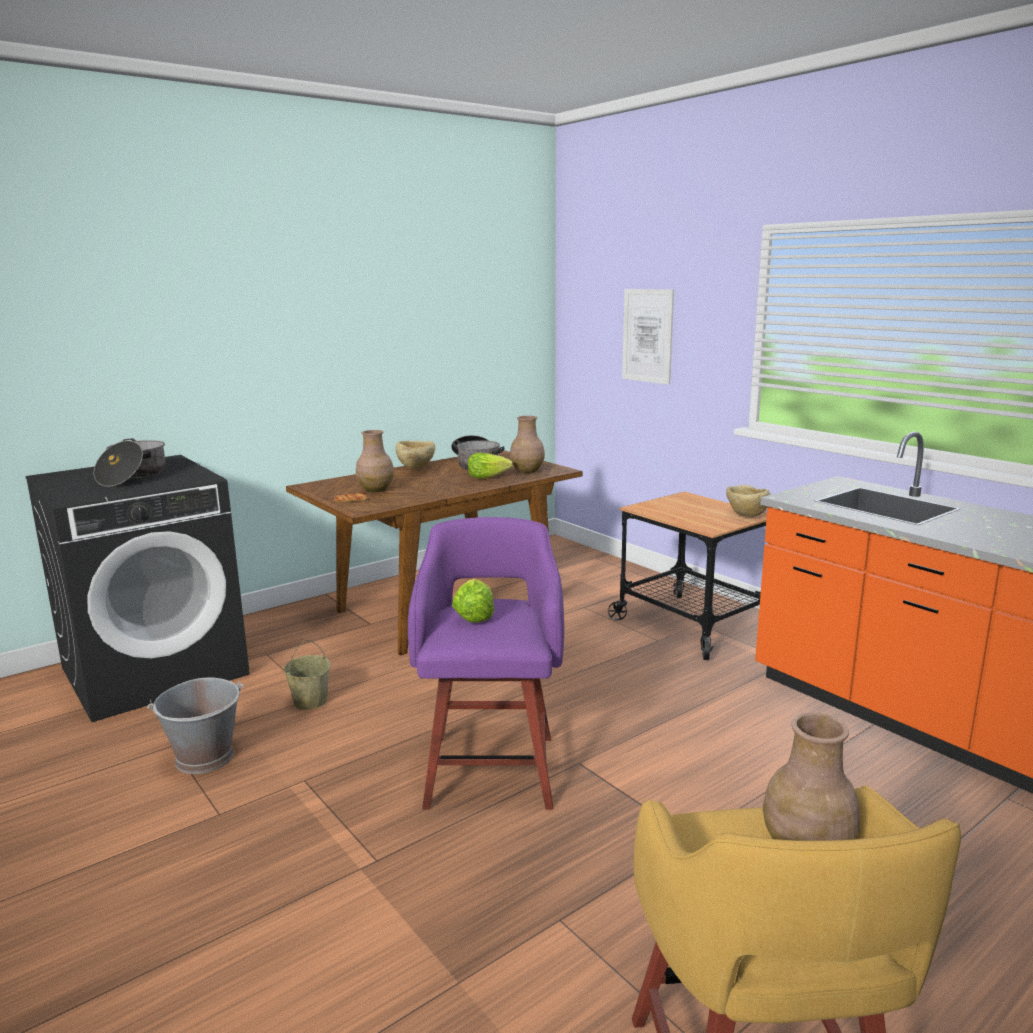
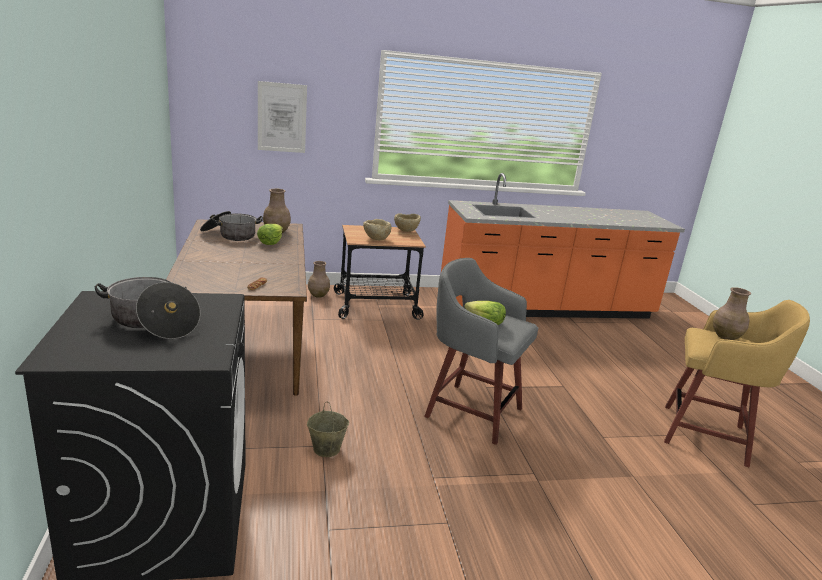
camera: 65 degrees left, 5 degrees up
(206, 758) = (365, 515): grey bucket -> none
(375, 490) = (240, 273): brown vase -> brown vase (318, 295)
(416, 467) = (198, 248): beige bowl -> beige bowl (376, 239)
(492, 767) = (471, 411): purple stool -> grey stool

